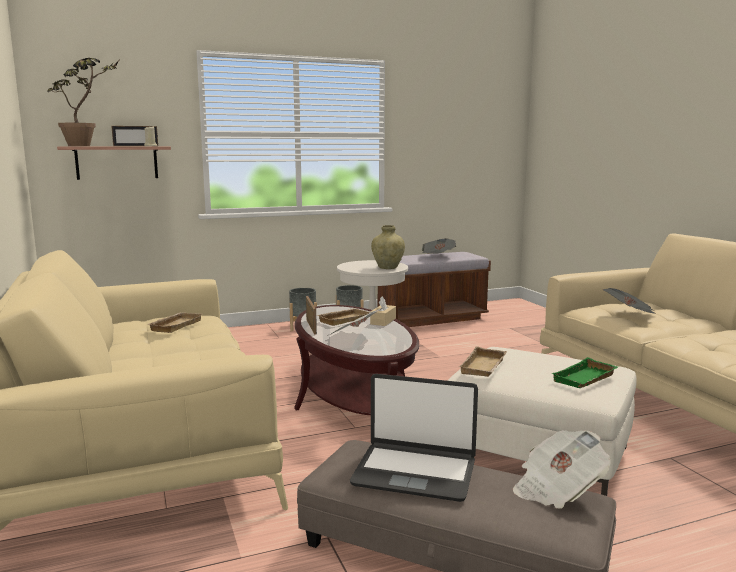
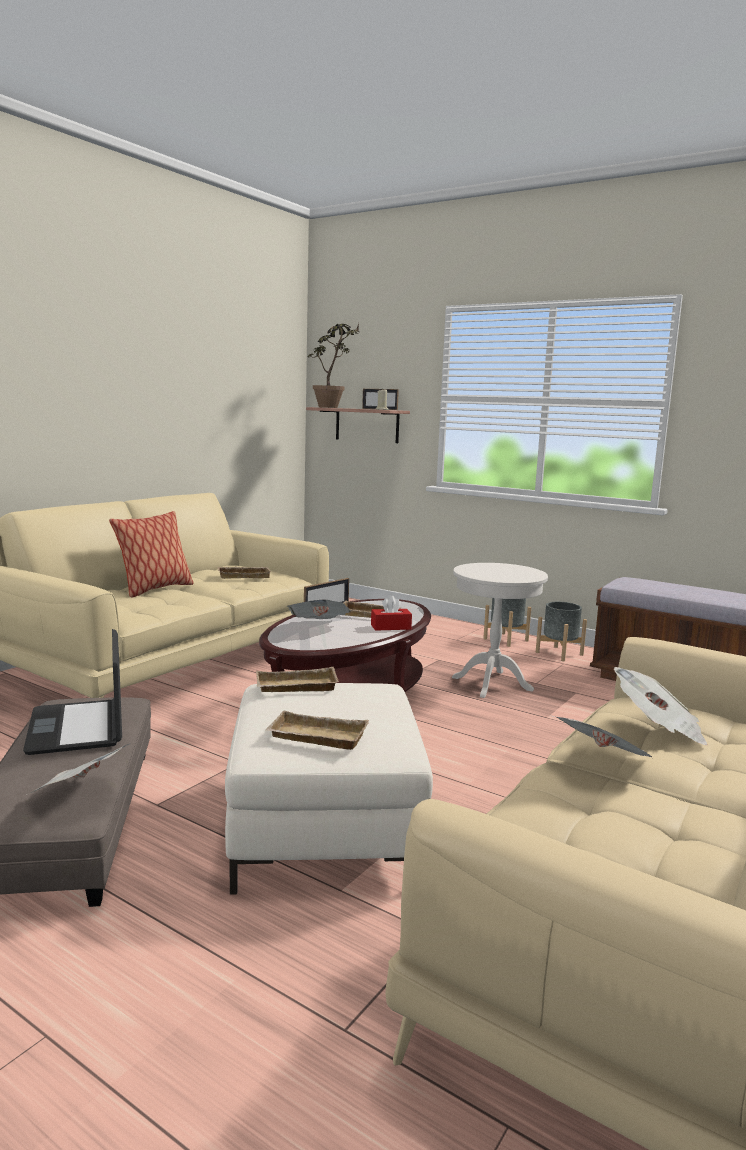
camera: 55 degrees right, 0 degrees up
(149, 360) = (155, 589): none -> pillow
(383, 321) = (391, 627): beige tissue box -> red tissue box
(387, 267) = (505, 576): beige vase -> none
(438, 256) = (689, 591): newspaper -> newspaper (602, 764)
(585, 379) = (315, 738): green tray -> beige tray

